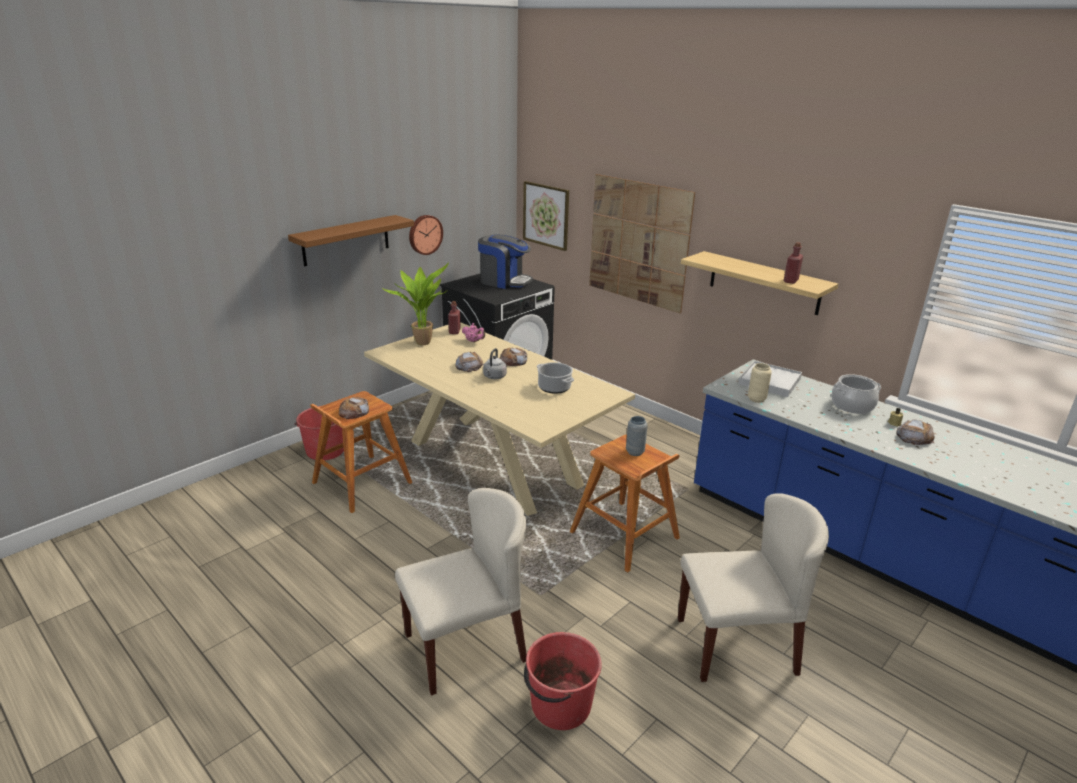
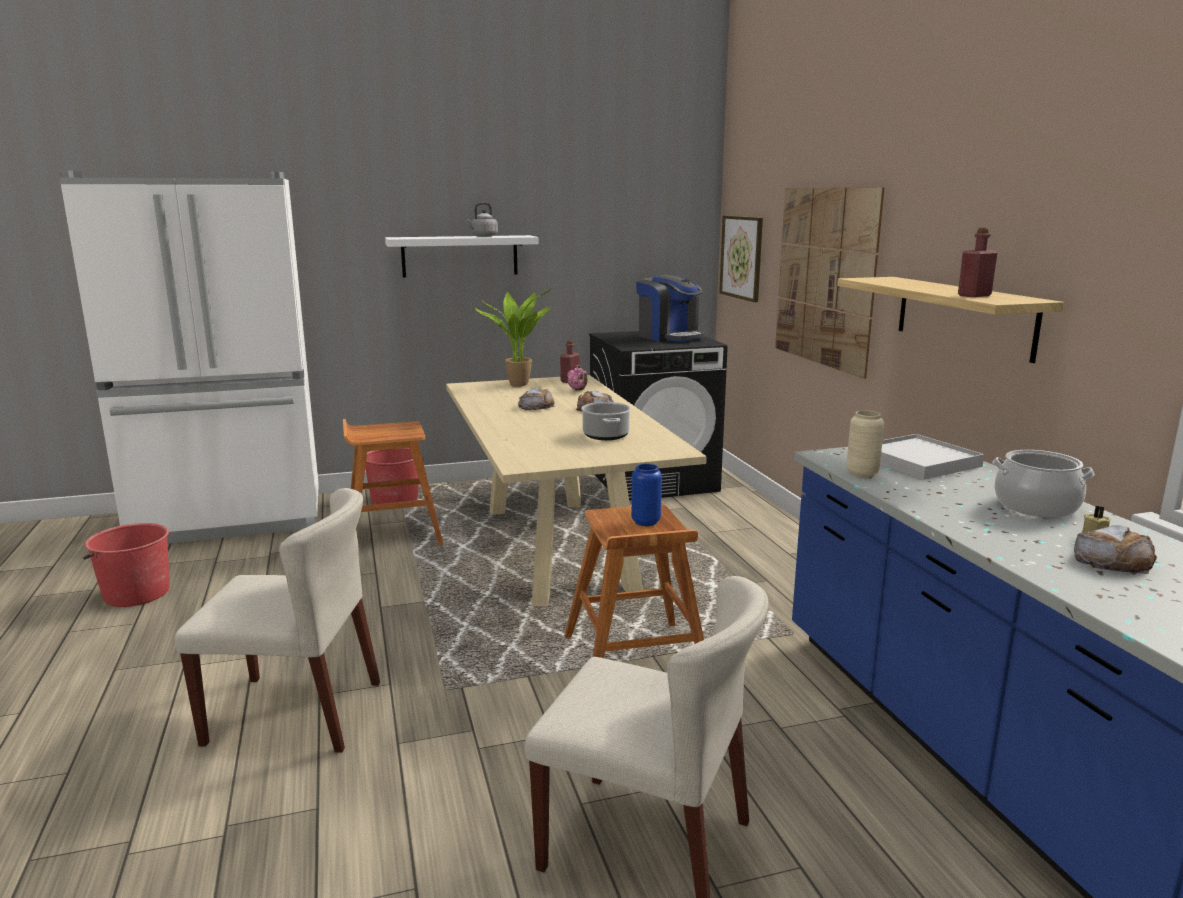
camera: 30 degrees right, 10 degrees down
(207, 509) = (230, 522): none -> white fridge
(346, 240) = (460, 256): brown shelf -> white shelf
(354, 412) = (379, 434): bread -> none
(424, 234) = (571, 266): wall clock -> none
(494, 377) = (549, 417): grey kettle -> grey kettle (483, 236)
(560, 705) = (316, 816): red bucket -> red bucket (136, 594)
(635, 452) = (645, 522): grey vase -> blue vase

